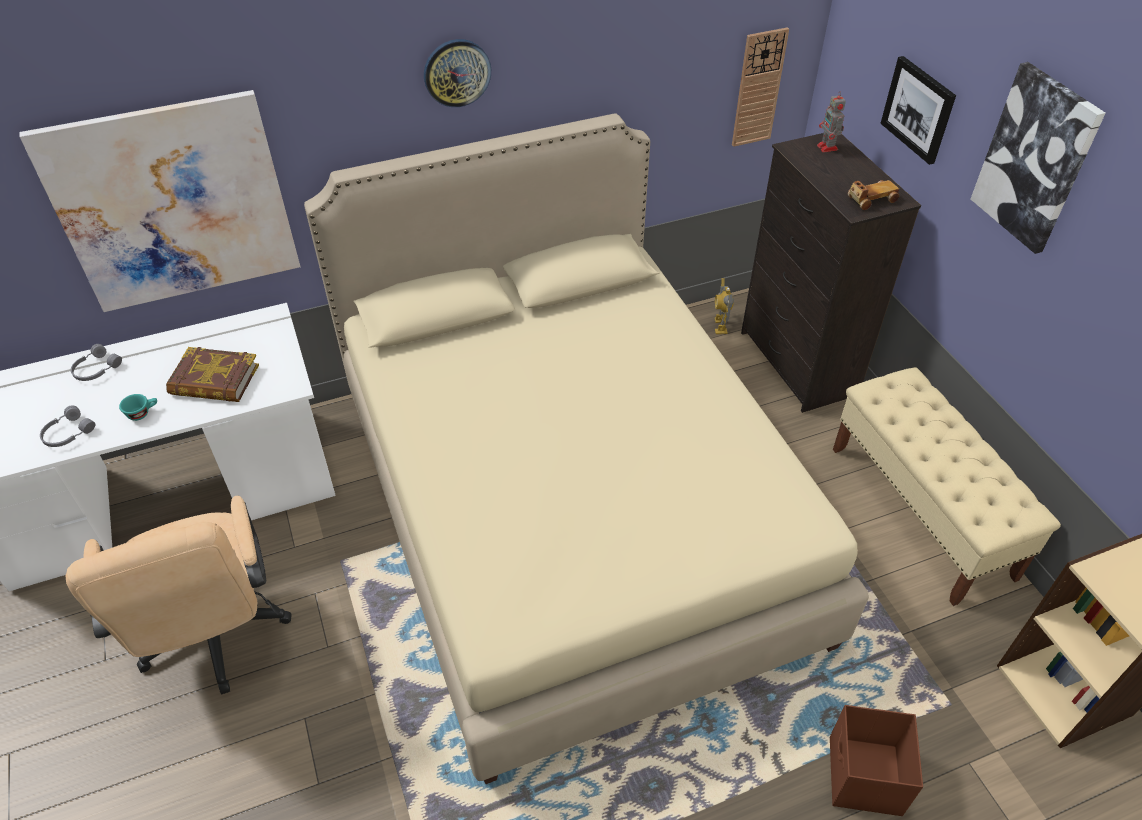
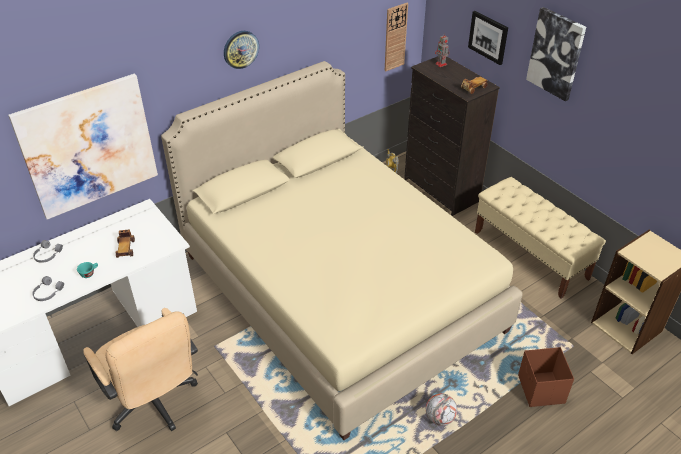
camera: 15 degrees left, 5 degrees down
(214, 381) = (126, 248): book -> toy car
(664, 785) = (440, 418): none -> football

